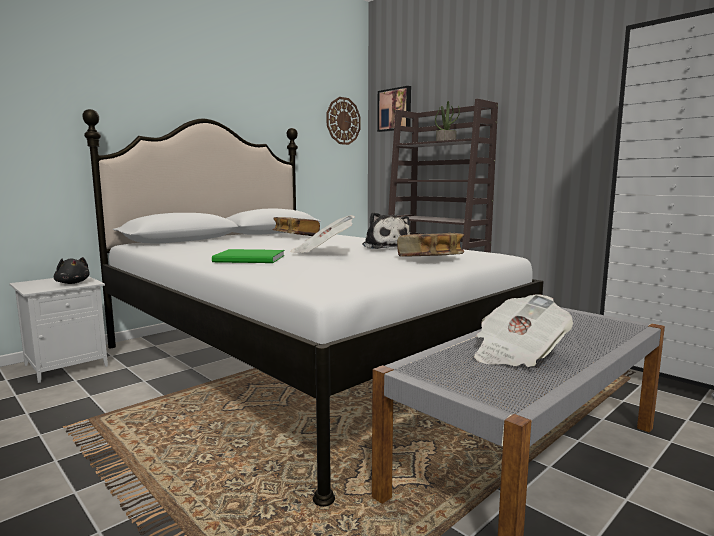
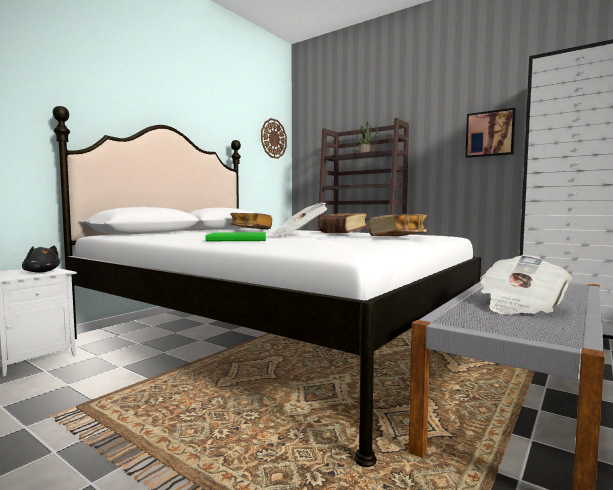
camera: 10 degrees left, 5 degrees down
(385, 246) = (343, 233): plush toy -> book
(395, 109) = (317, 130): picture -> picture (490, 134)

